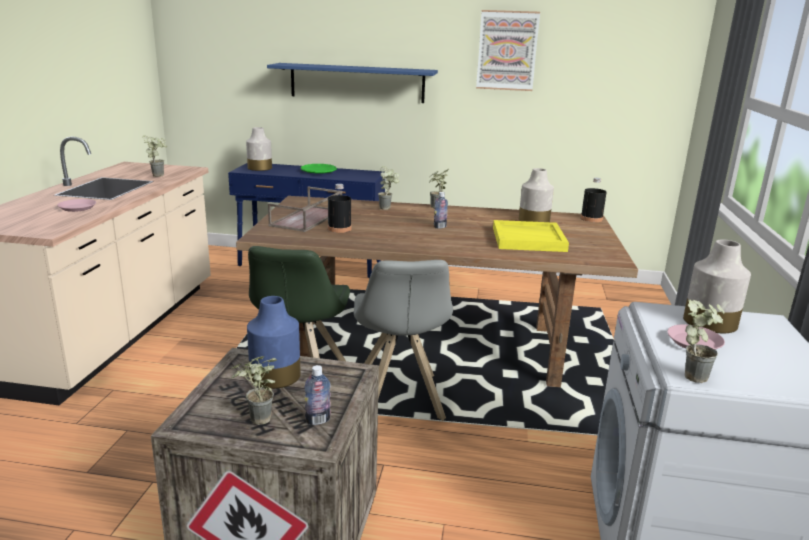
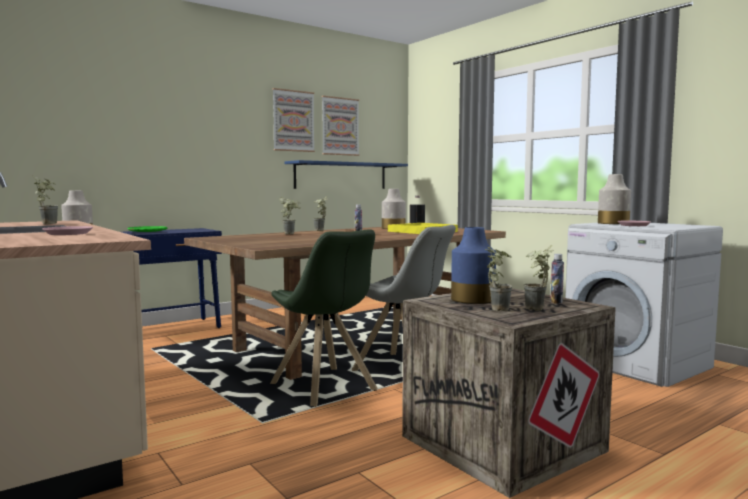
camera: 45 degrees left, 15 degrees down
(307, 219) = (257, 240): brown tray -> none
(339, 229) = (302, 240): black bottle -> none
(357, 83) = (169, 146): blue shelf -> blue shelf (341, 175)
(578, 56) = (340, 126): none -> picture
(695, 374) = (669, 228): potted plant -> potted plant (496, 308)

